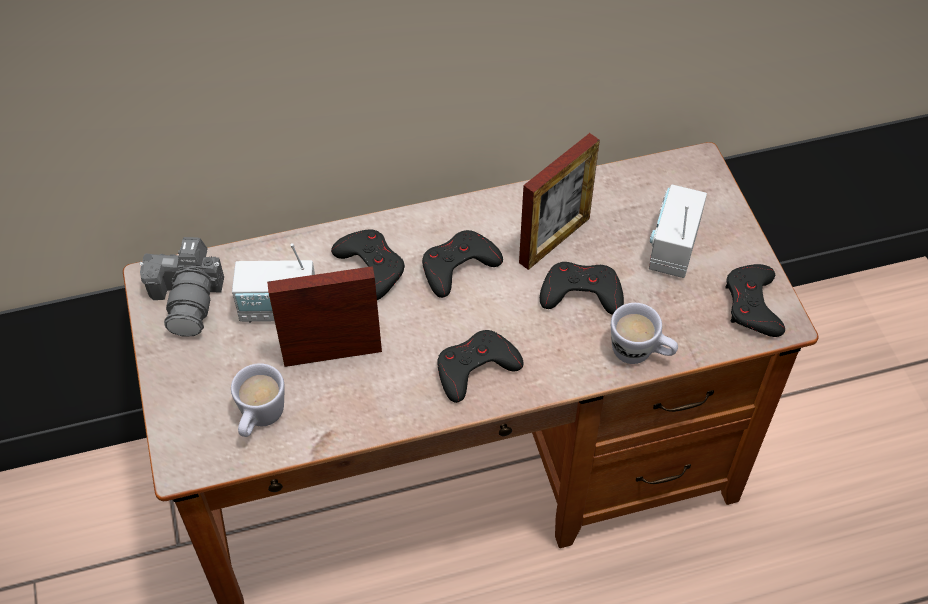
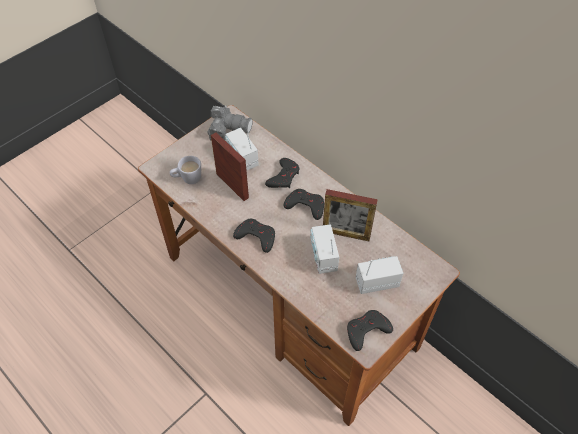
camera: 60 degrees right, 0 degrees up
(188, 298) = (228, 130): camera -> camera turned 135 degrees counterclockwise
(581, 293) = (323, 257): black game controller -> radio
(640, 353) = (305, 295): white mug -> none

